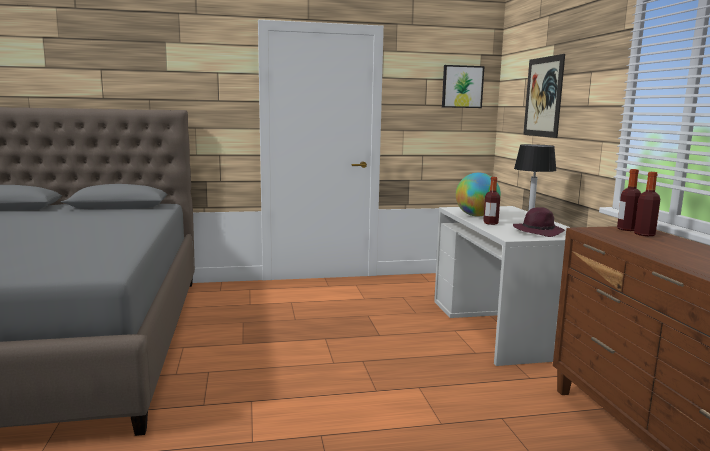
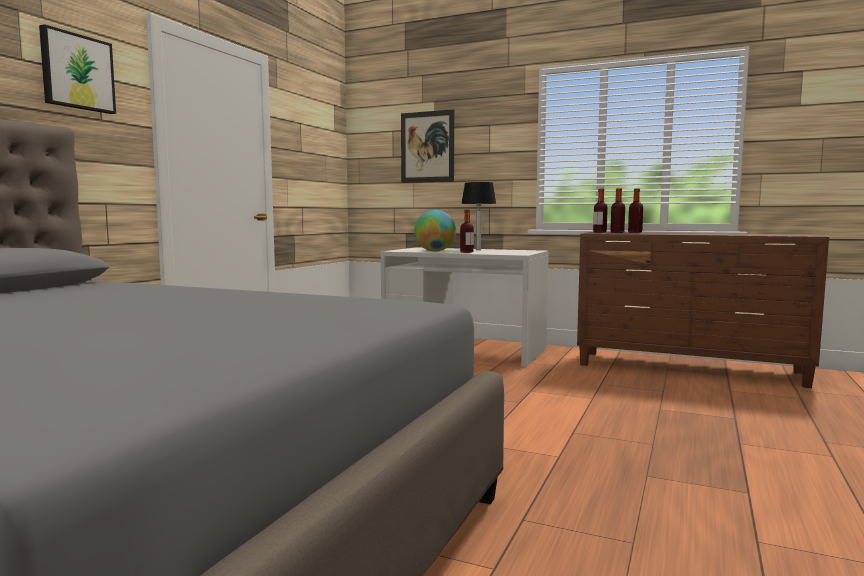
camera: 55 degrees left, 5 degrees down
(462, 87) = (325, 135): picture -> picture (77, 72)
(538, 232) = (511, 251): purple hat -> none
(674, 239) = (635, 232): none -> bottle

